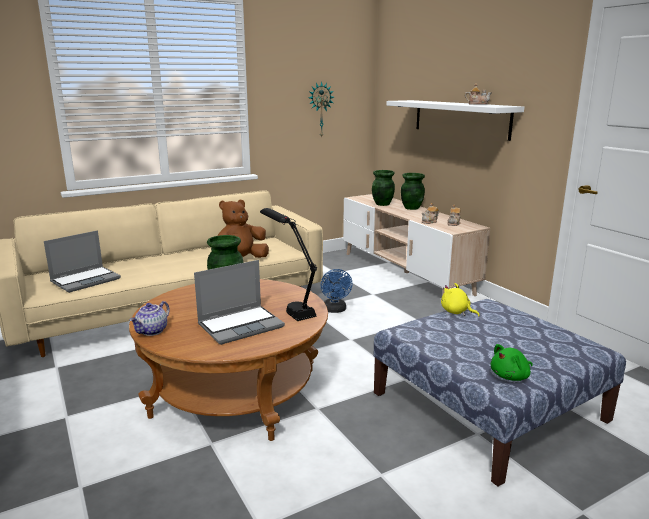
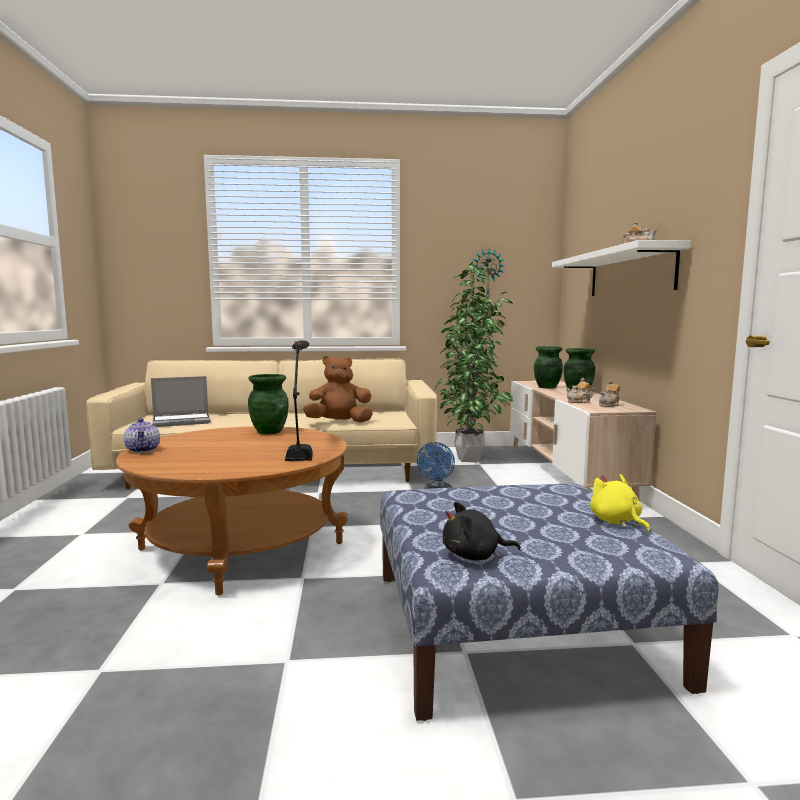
camera: 25 degrees right, 10 degrees down
(152, 331) = (144, 450): teapot -> teapot turned 75 degrees counterclockwise
(241, 325) = (226, 456): laptop -> none
(326, 269) = (472, 459): none -> potted plant
(456, 312) = (507, 487): yellow plush toy -> yellow plush toy (617, 522)
(511, 376) = (475, 556): green plush toy -> black plush toy

